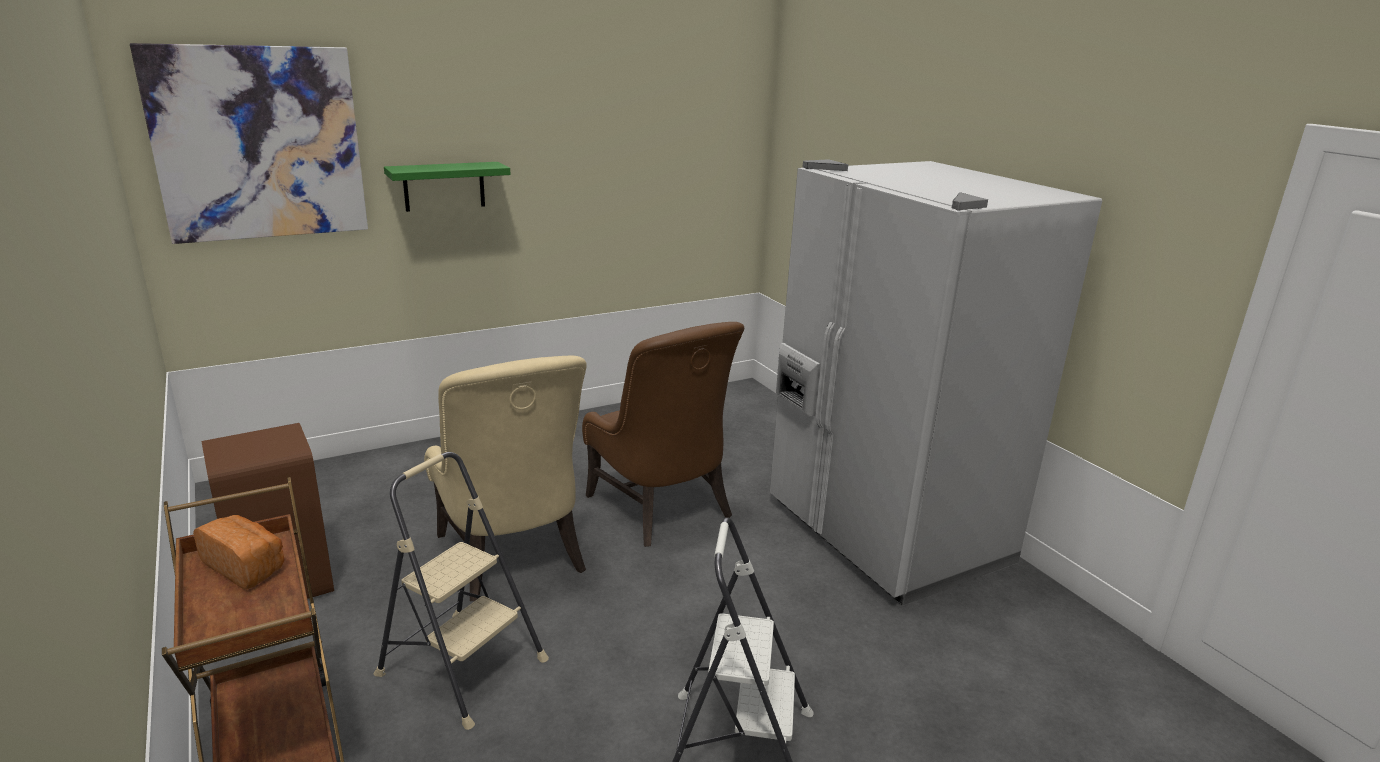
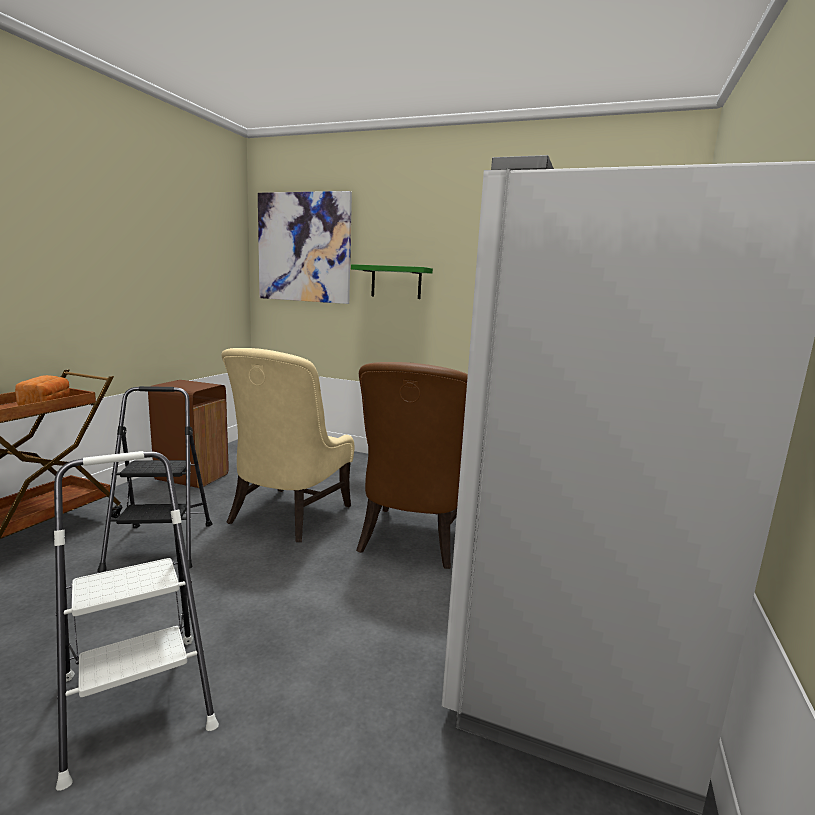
camera: 50 degrees right, 10 degrees down
(459, 663) = (162, 543): beige step ladder -> black step ladder

